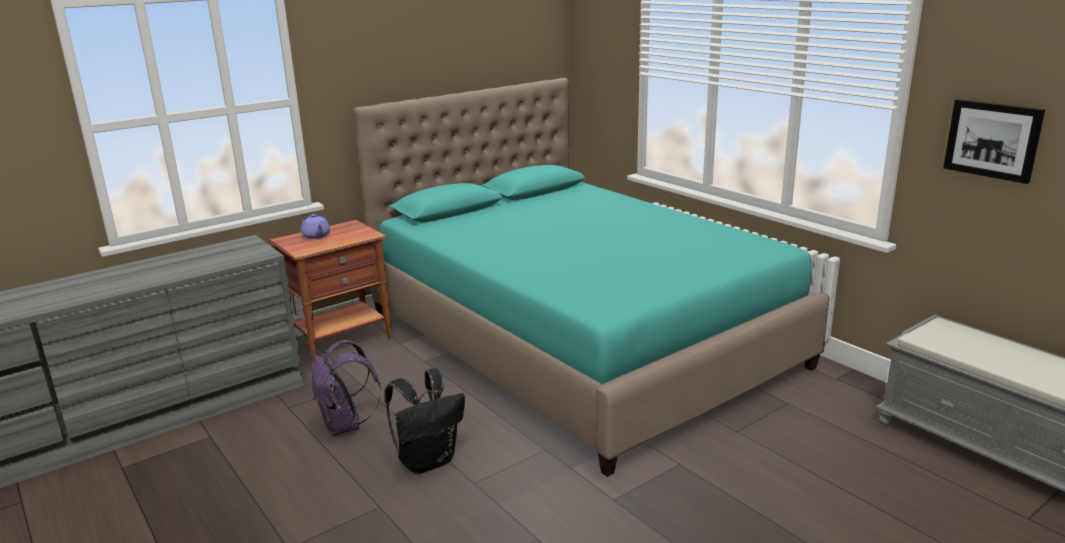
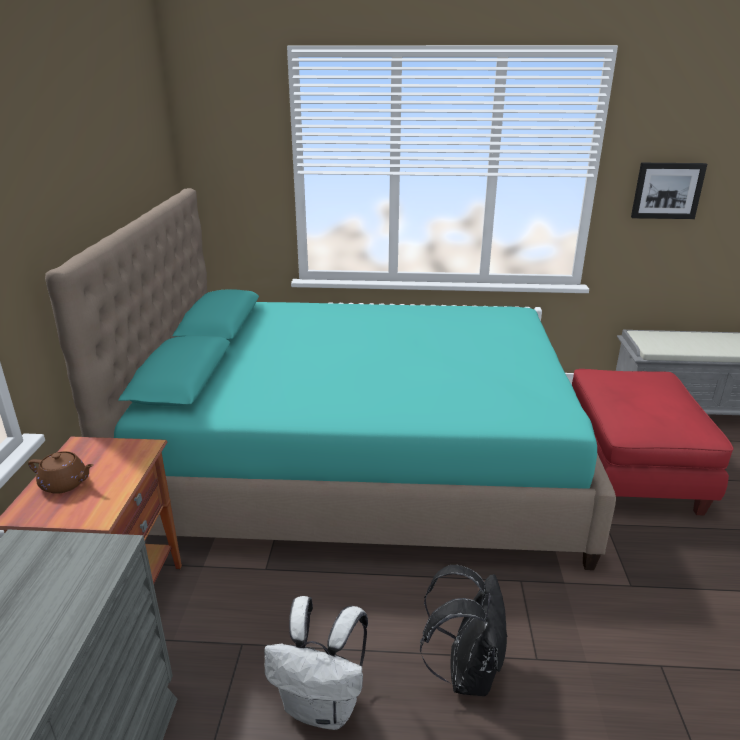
camera: 50 degrees left, 5 degrees up
(316, 236) = (65, 484): purple teapot -> brown teapot
(345, 426) = (323, 706): purple backpack -> white backpack
(789, 451) = (629, 470): none -> red ottoman

